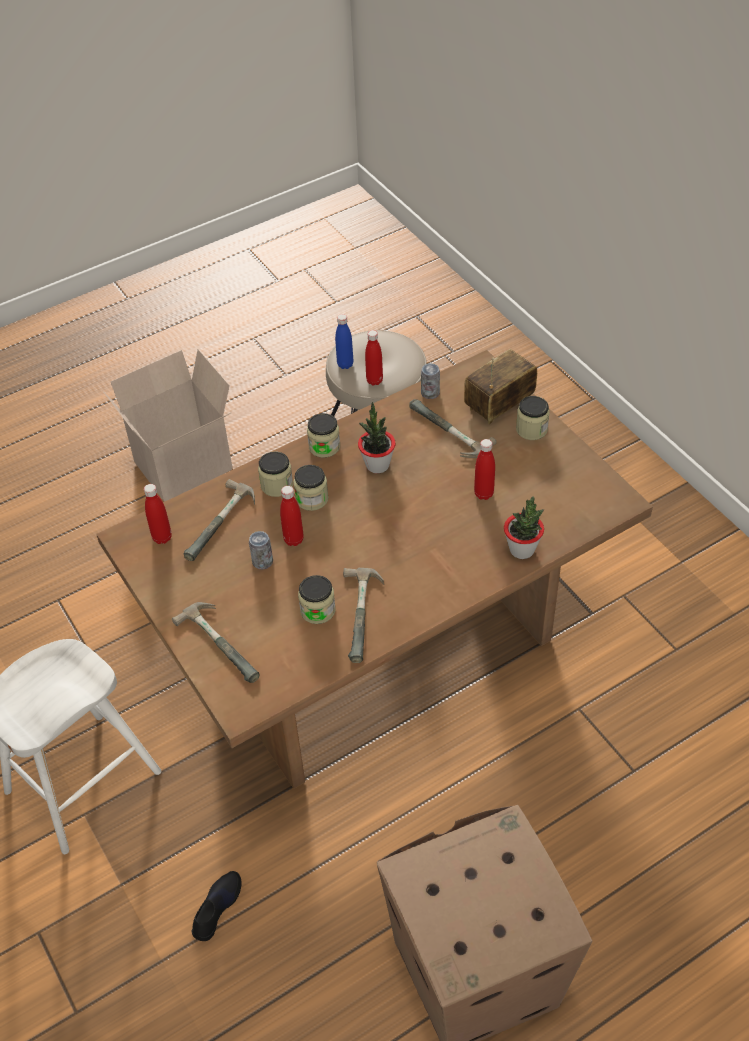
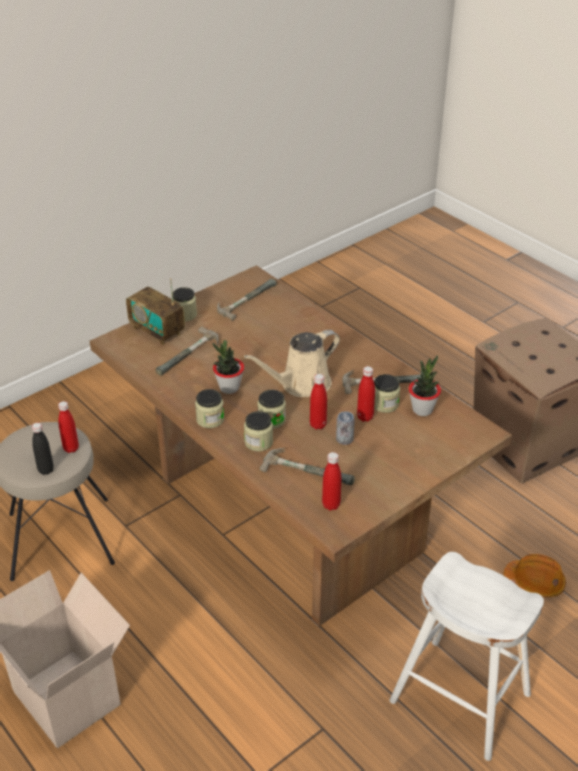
camera: 100 degrees left, 10 degrees down
(216, 907) = (534, 582): black shoe -> orange hard hat
(225, 641) = (428, 449): hammer -> hammer (245, 298)
(345, 364) = (46, 470): blue bottle -> black bottle
(372, 531) = (301, 384): none -> beige watering can
(430, 393) = (143, 366): can -> none
(483, 494) = (254, 334): red bottle -> red bottle (365, 417)
(522, 550) = (305, 315): potted plant -> potted plant (422, 409)

